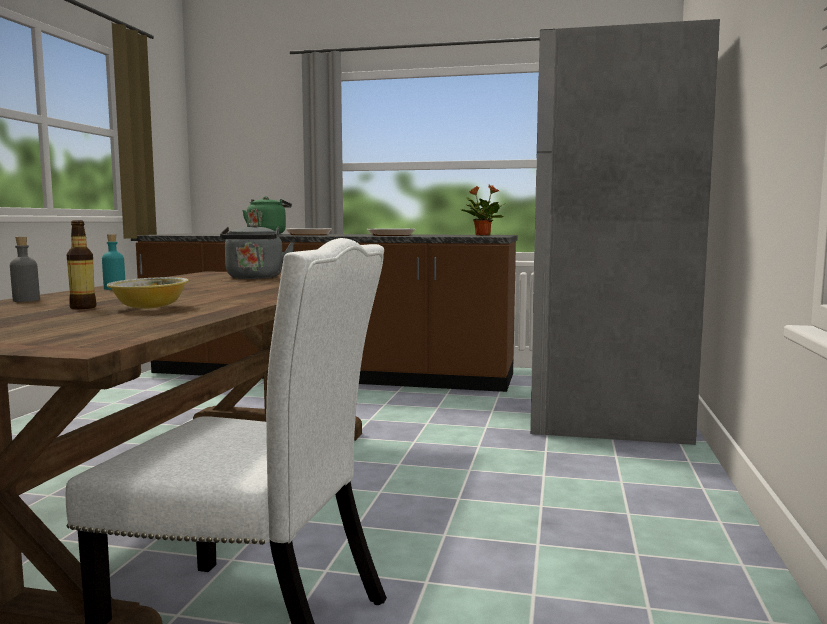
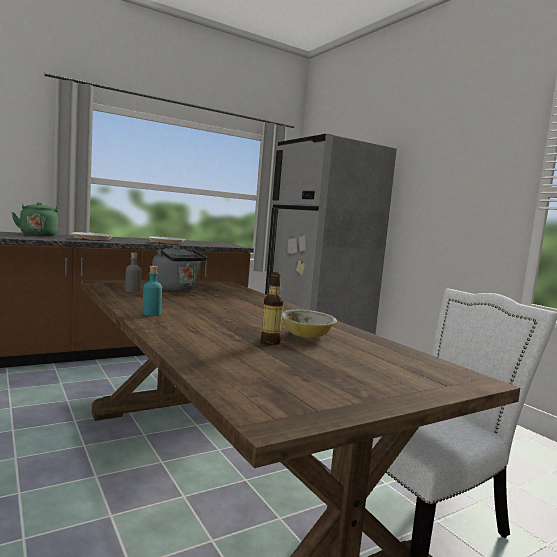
camera: 45 degrees left, 0 degrees up
(26, 300) = (177, 339): grey bottle -> grey bottle (132, 291)
(482, 235) = (216, 243): potted plant -> none

